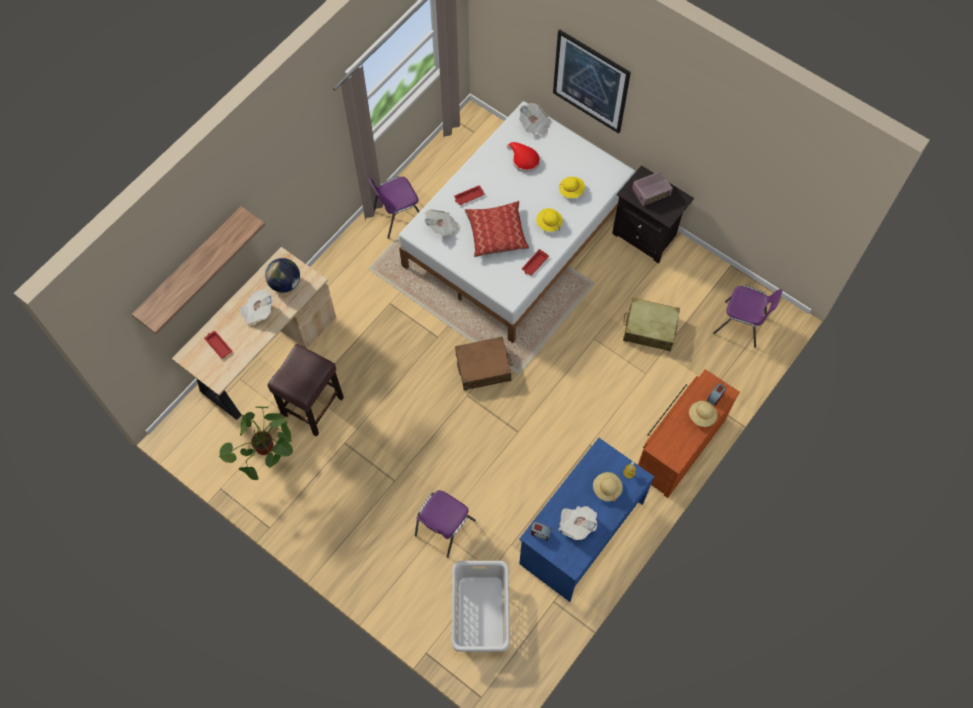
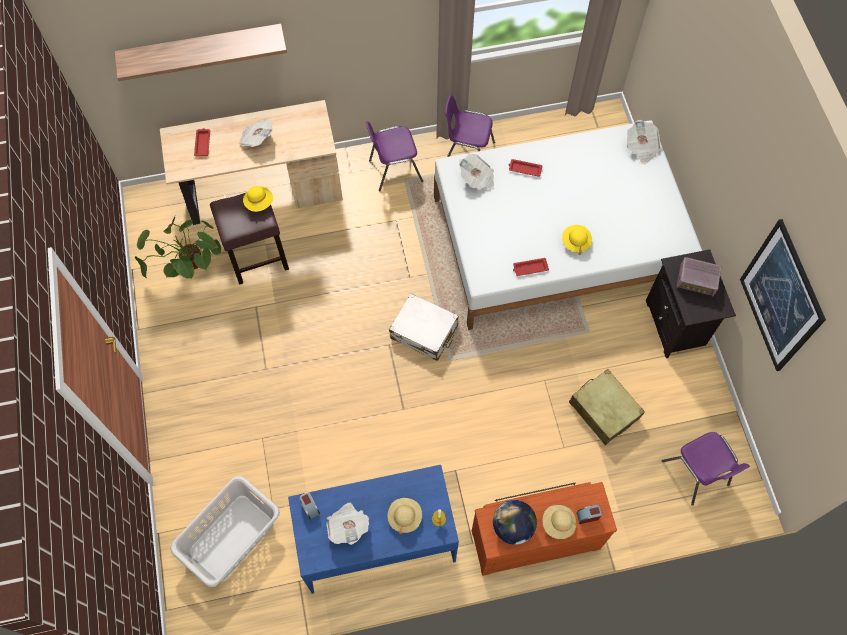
camera: 40 degrees right, 0 degrees up
(285, 283) = (300, 131): globe -> globe (513, 527)
(443, 529) = (267, 441): purple chair -> purple chair (394, 170)
(483, 367) = (424, 332): brown suitcase -> white suitcase
(496, 233) = (520, 217): pillow -> none
(524, 160) = (603, 171): red hat -> none
(571, 191) = (623, 228): yellow hat -> yellow hat (259, 203)
(590, 82) = (708, 129): picture -> picture (781, 297)

